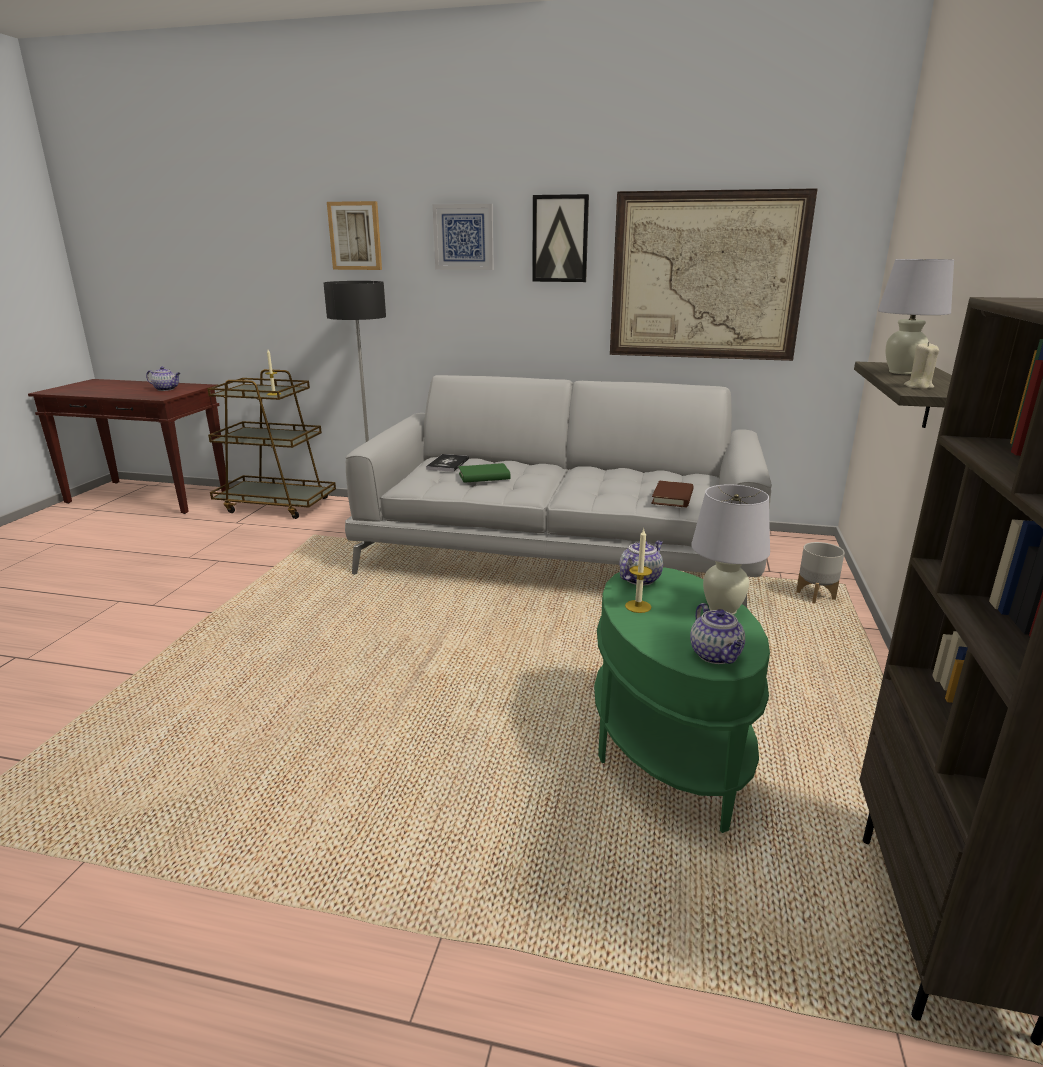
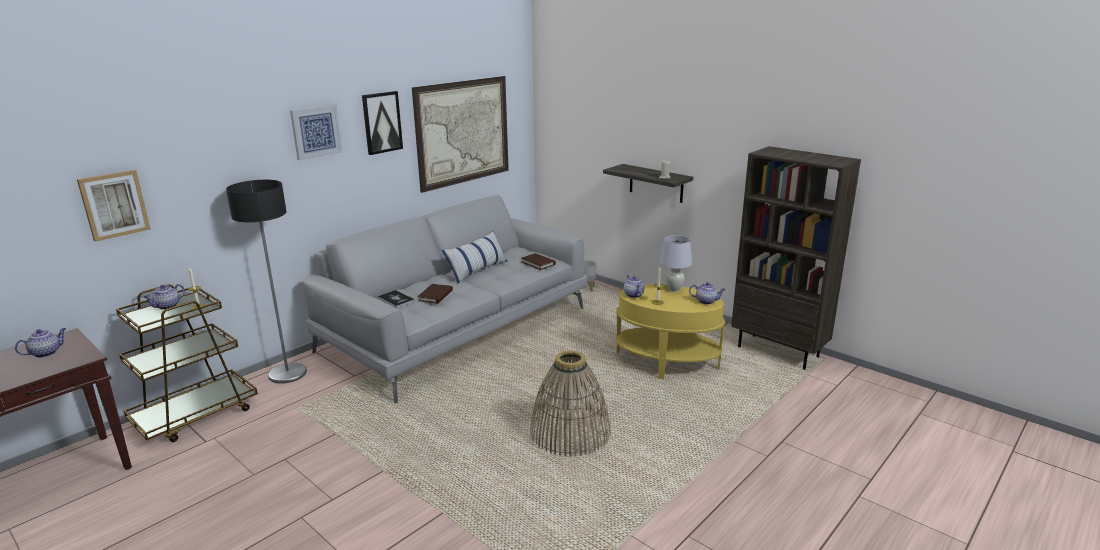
camera: 60 degrees left, 0 degrees up
(269, 388) = (167, 306): none -> teapot
(355, 236) = (222, 145): picture -> picture (114, 204)
(358, 712) = (570, 432): none -> basket
(484, 476) = (435, 296): green book -> brown book
(593, 476) = (477, 270): none -> pillow
(667, 751) = (666, 363): green side table -> yellow side table
(901, 372) = (635, 171): white table lamp -> none

